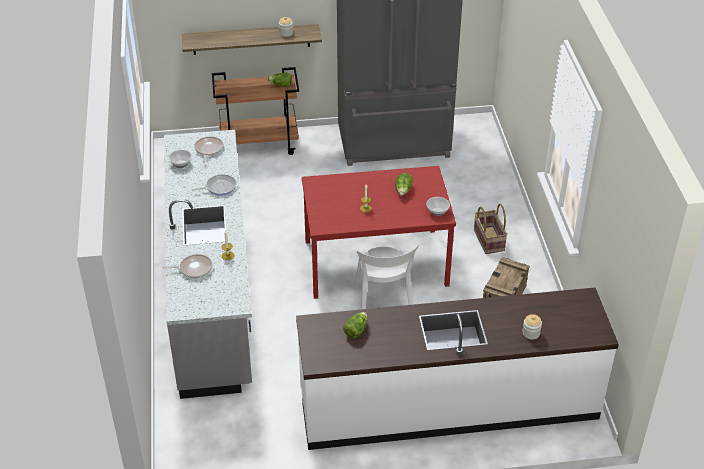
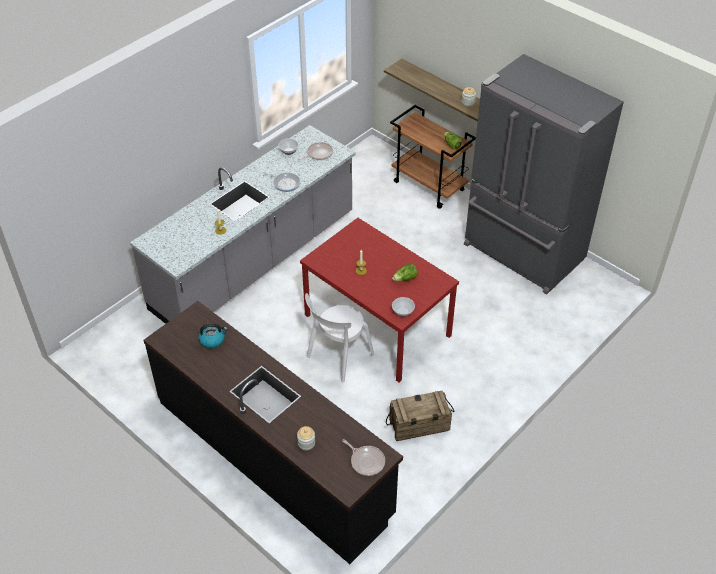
camera: 50 degrees right, 5 degrees up
(194, 269) = (191, 223): frying pan -> frying pan (366, 461)
(356, 330) = (212, 340): lettuce -> kettle
(448, 405) = (273, 457): white counter -> black counter
(488, 240) = (477, 375): basket -> none

